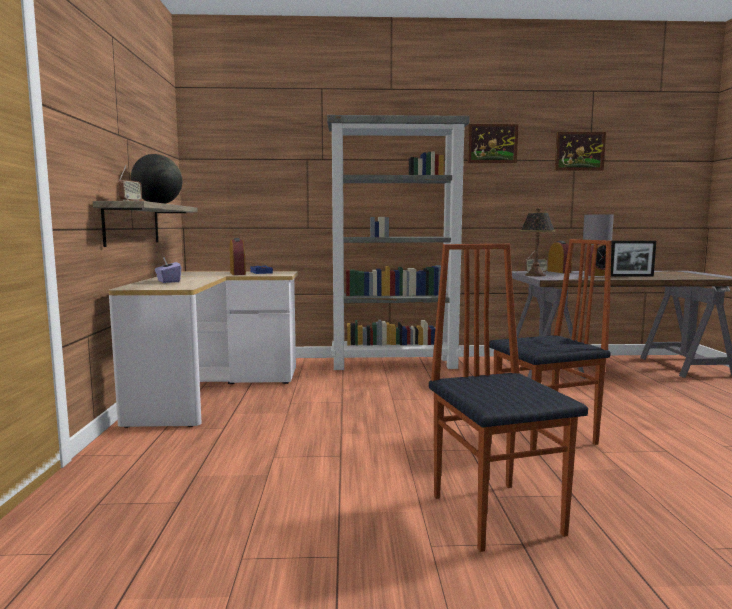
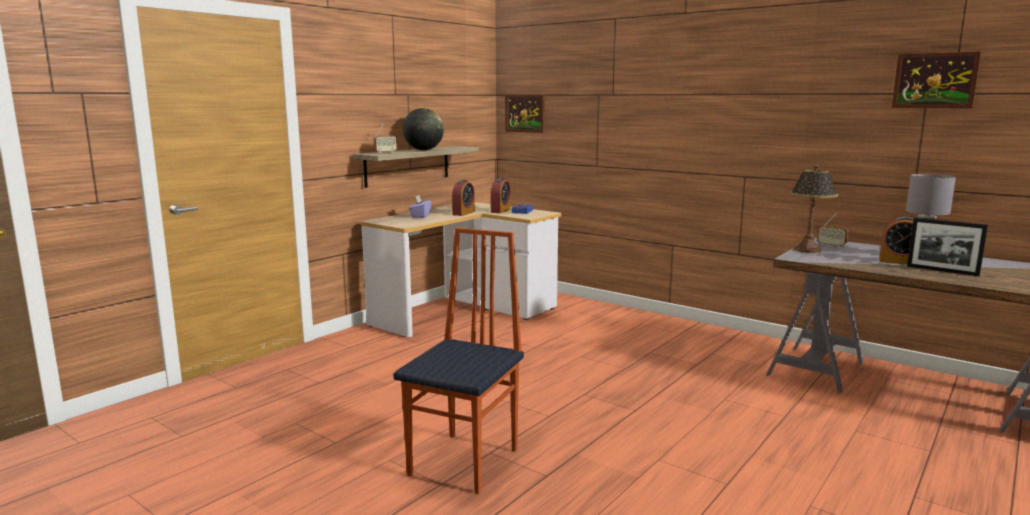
camera: 40 degrees right, 5 degrees up
(395, 363) = (658, 323): grey bookcase -> none
(492, 143) = (803, 73): picture -> picture (525, 113)
(545, 437) = (637, 430): chair -> none
(559, 272) = (874, 248): alarm clock -> alarm clock (463, 213)

